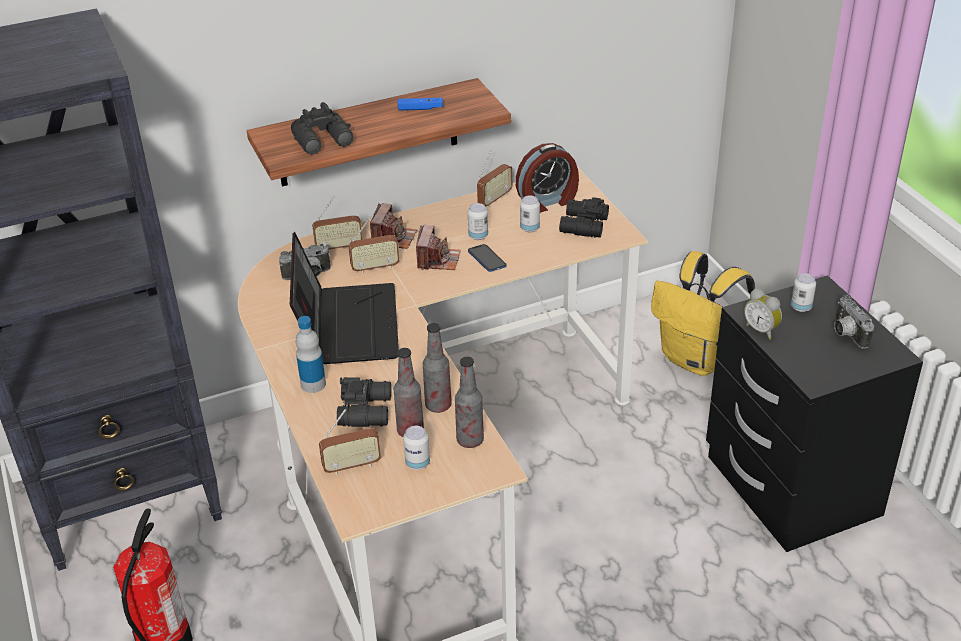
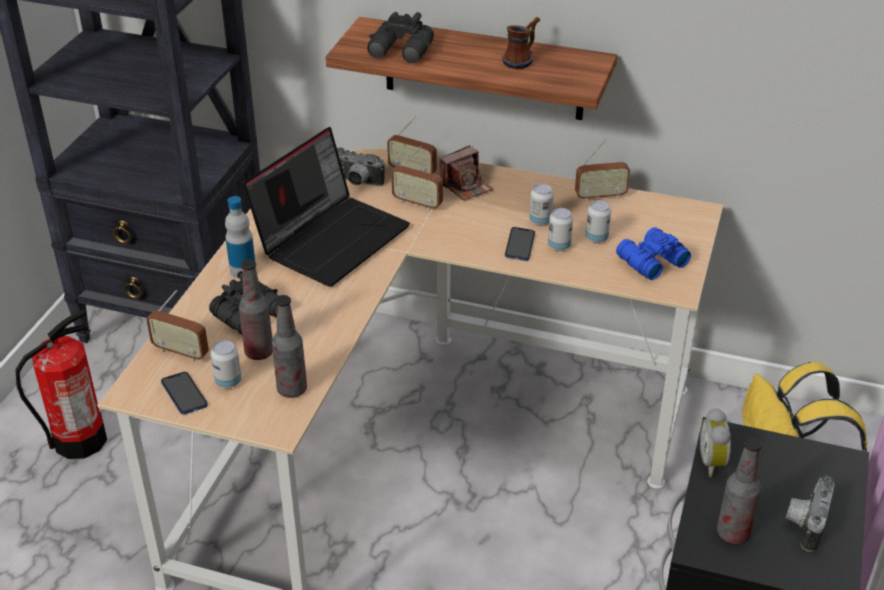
camera: 40 degrees right, 0 degrees up
(398, 491) = (184, 394): none -> phone
(420, 108) = (522, 59): blue game controller -> mug
(438, 260) = (477, 224): camera -> none
(438, 405) = (308, 345): bottle -> bottle (733, 533)
(548, 201) = (648, 222): alarm clock -> none
(582, 226) = (650, 261): black binoculars -> blue binoculars
(801, 307) = (790, 466): can -> can (559, 246)

